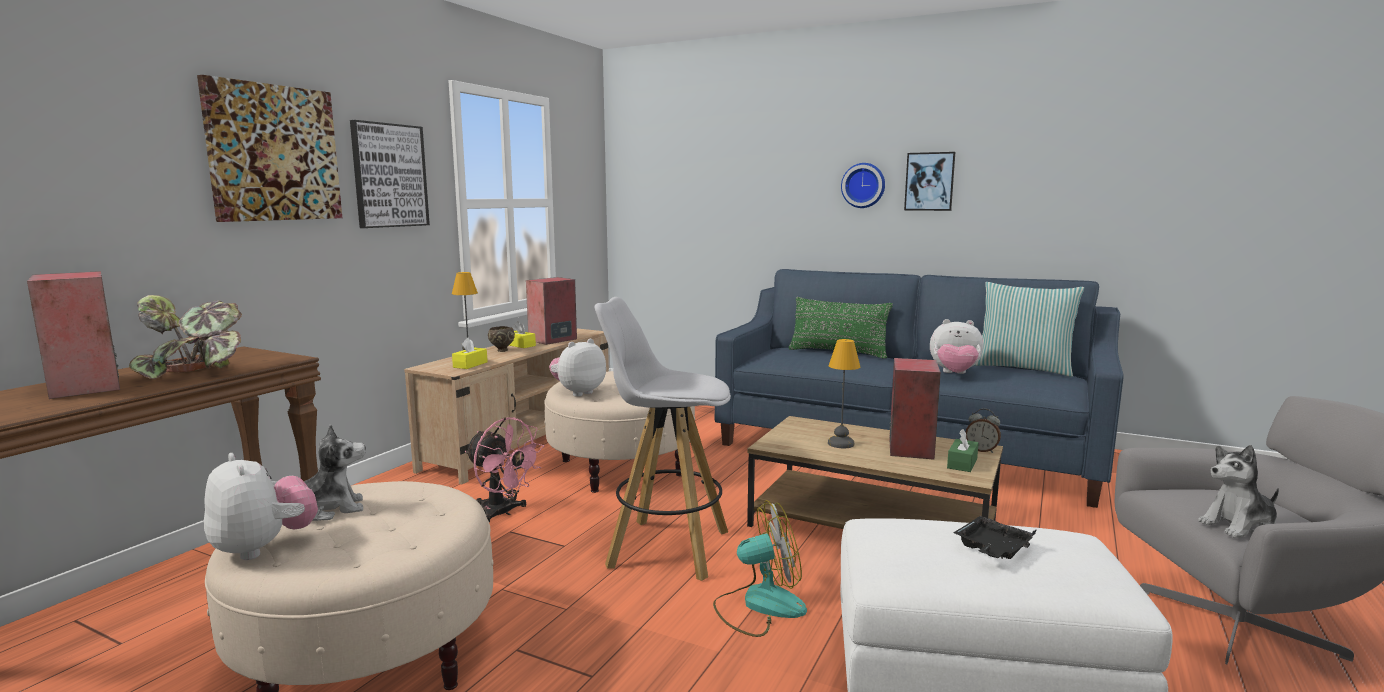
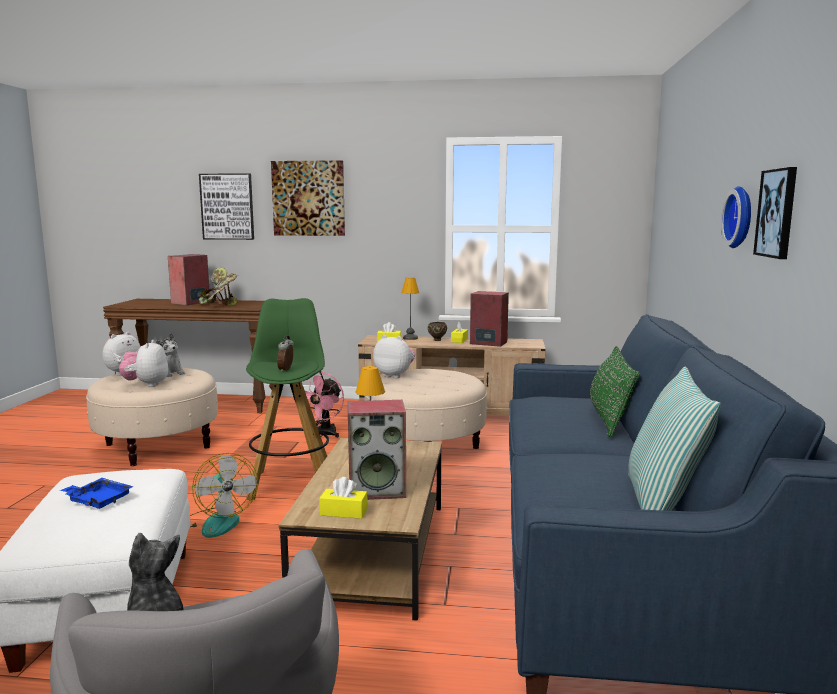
camera: 70 degrees right, 0 degrees up
(389, 175) = (385, 209): picture -> picture (227, 206)
(666, 549) = (291, 483): white stool -> green stool
(954, 374) = (562, 466): plush toy -> plush toy (147, 385)
(962, 463) = (344, 512): green tissue box -> yellow tissue box
(981, 450) = (392, 521): alarm clock -> alarm clock (286, 370)
(992, 549) = (98, 500): black tray -> blue tray

